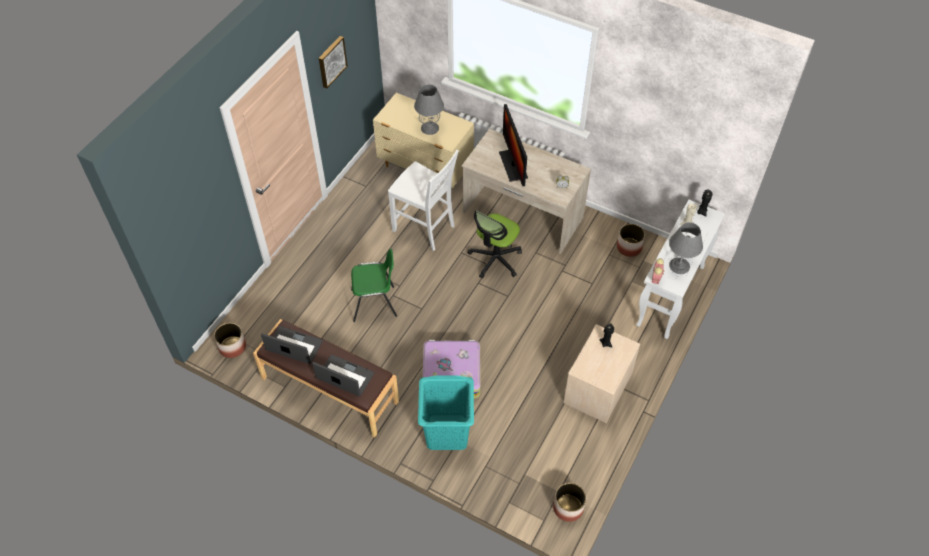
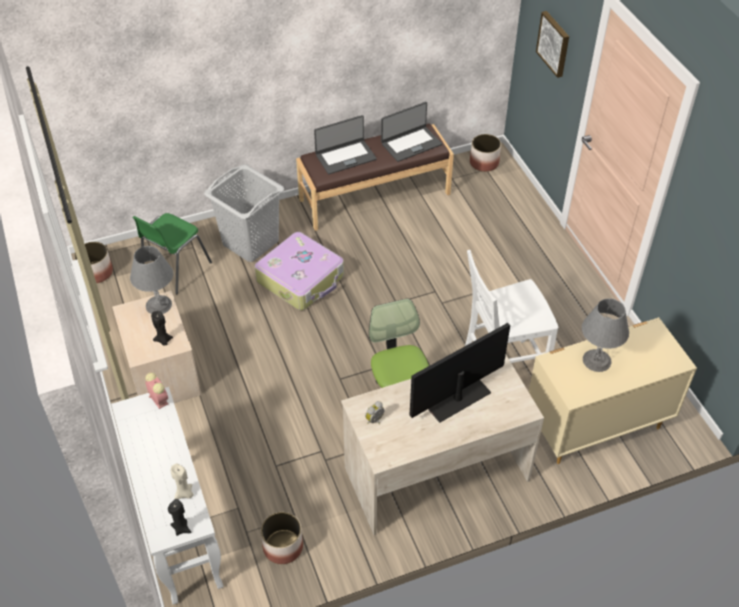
camera: 130 degrees right, 5 degrees down
(331, 61) = (707, 201): picture -> picture (554, 43)
(375, 303) = (437, 273): green chair -> green chair (175, 270)
(446, 432) = (250, 242): turquoise laundry basket -> grey laundry basket
(513, 165) = (456, 397): monitor -> monitor turned 60 degrees counterclockwise
(679, 266) = (145, 435): grey table lamp -> grey table lamp (158, 305)

